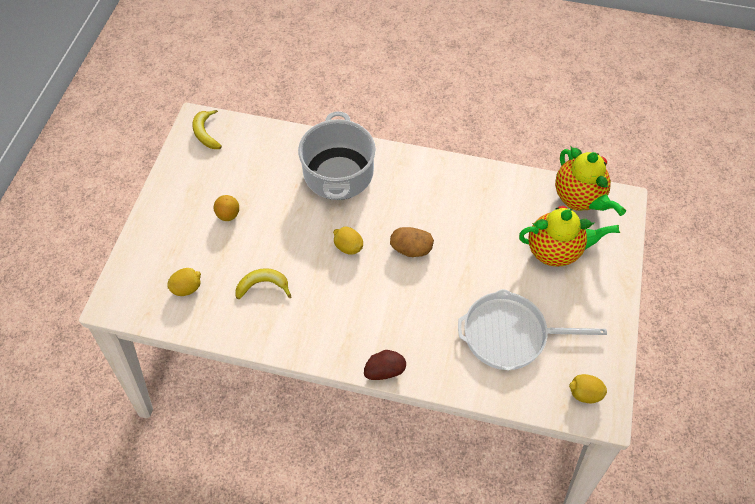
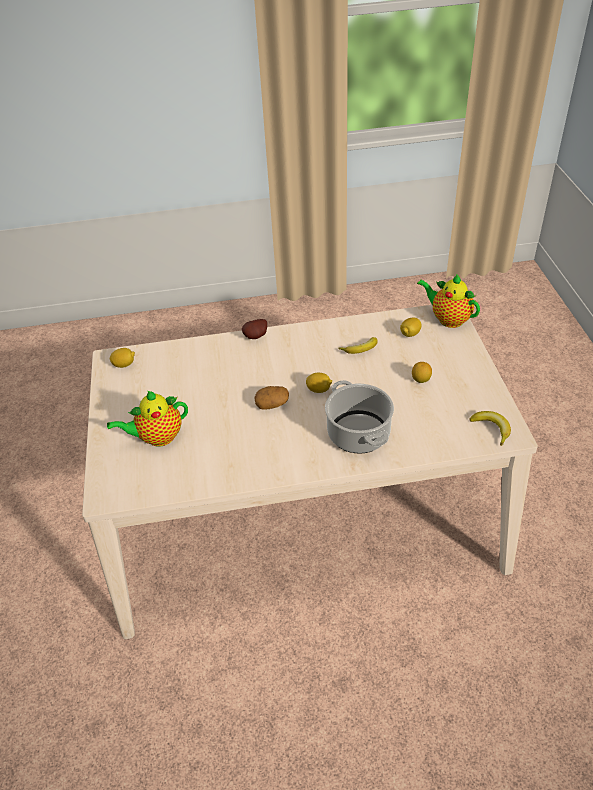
camera: 160 degrees right, 15 degrees down
(511, 334) = (180, 378): frying pan -> none
(579, 201) = (144, 483): teapot -> teapot (448, 319)

